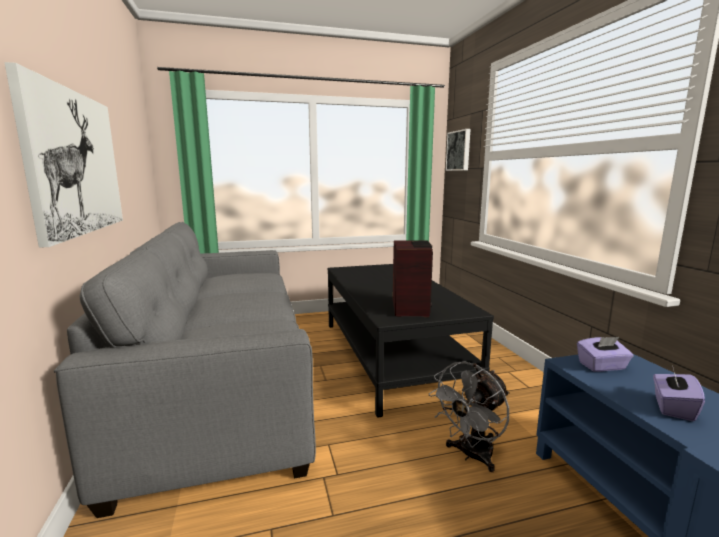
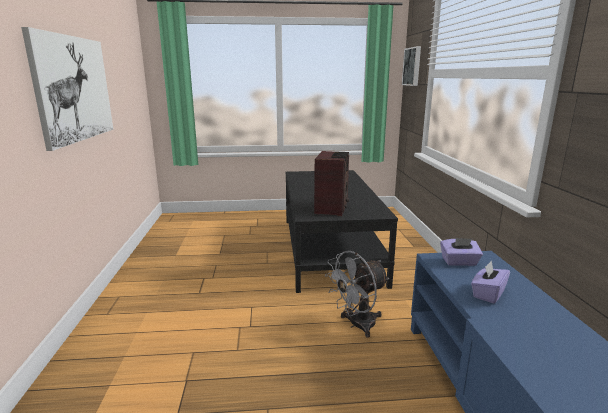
camera: 10 degrees right, 5 degrees up
(223, 380) = (189, 257): grey sofa -> none

